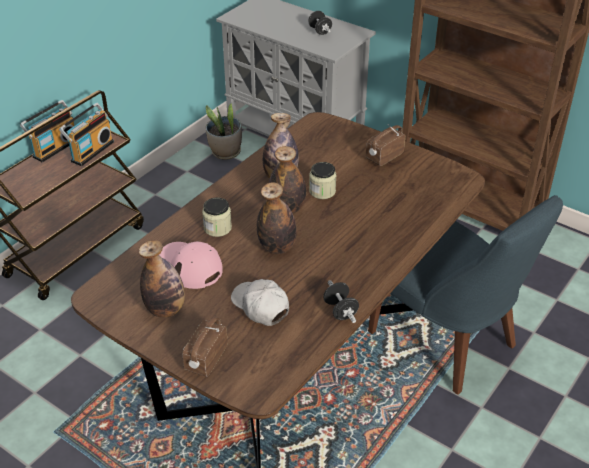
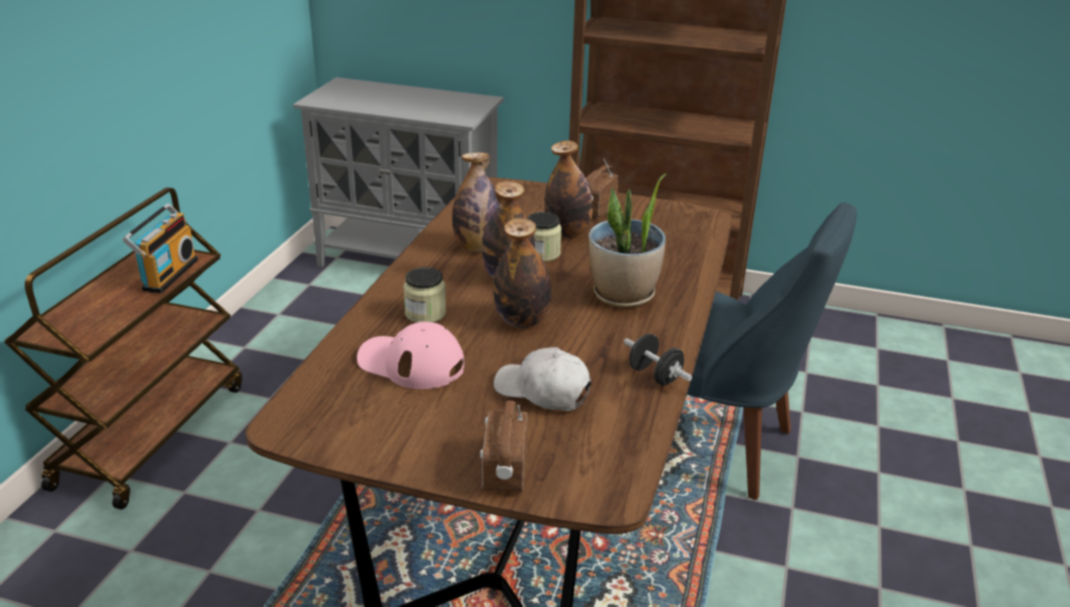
camera: 20 degrees left, 10 degrees down
(54, 147) = (108, 278): radio -> none
(165, 309) = (406, 421): bottle -> bottle (568, 232)
(225, 153) = (322, 286): potted plant -> potted plant (623, 295)
(320, 31) = (435, 102): black dumbbell -> none

